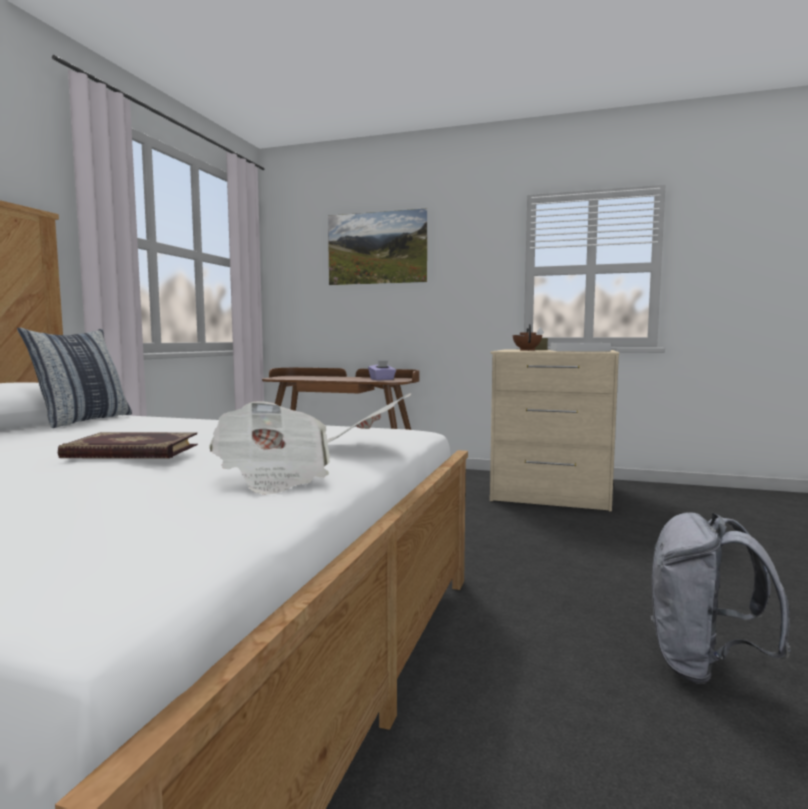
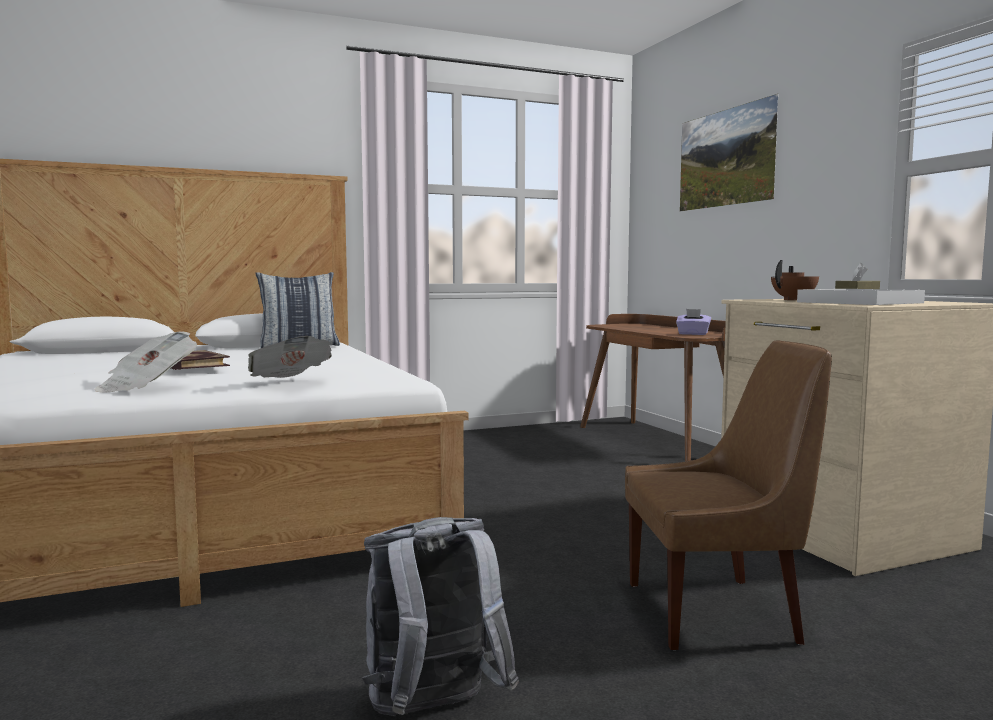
camera: 50 degrees right, 0 degrees up
(625, 549) = (717, 612): none -> brown chair

